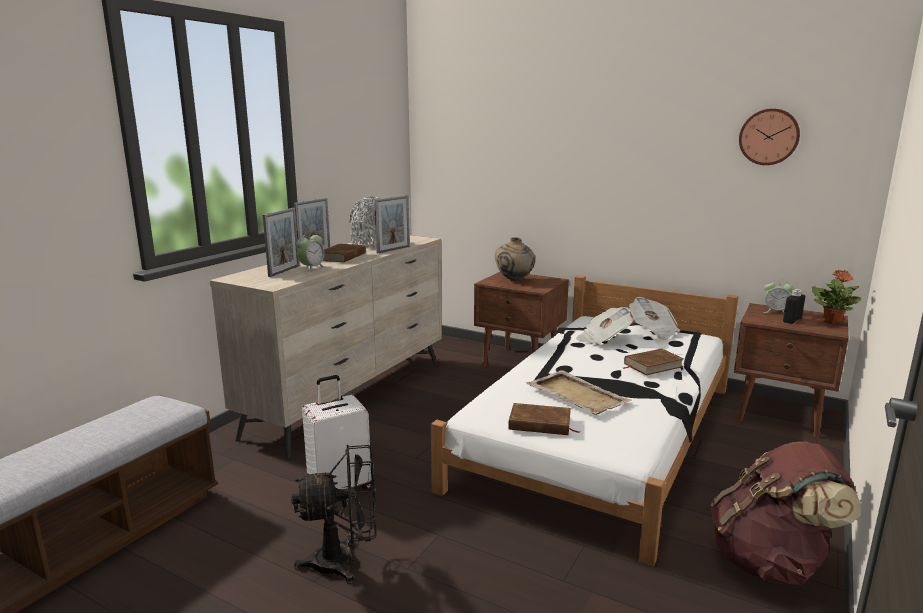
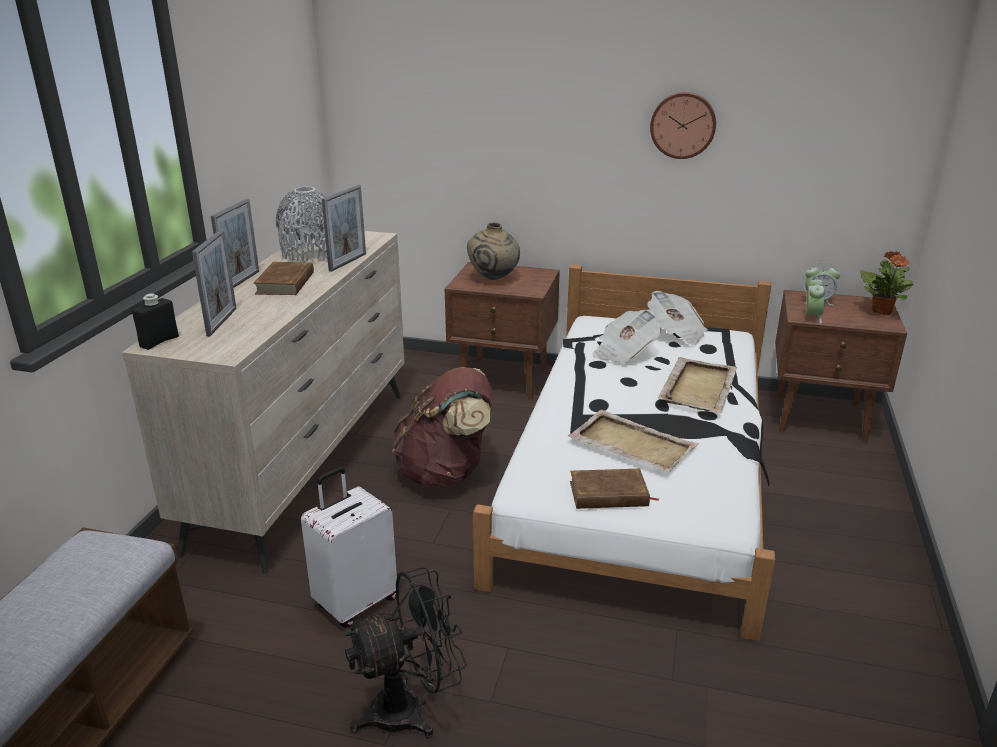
camera: 15 degrees left, 10 degrees up
(312, 268) = (258, 311): alarm clock -> alarm clock (812, 317)
(652, 365) = (698, 387): brown book -> beige tray
(769, 137) = (811, 88): wall clock -> wall clock (683, 125)
(771, 562) = (872, 611): brown backpack -> brown backpack (446, 473)
(792, 320) = (840, 313): black bottle -> black bottle (159, 342)

